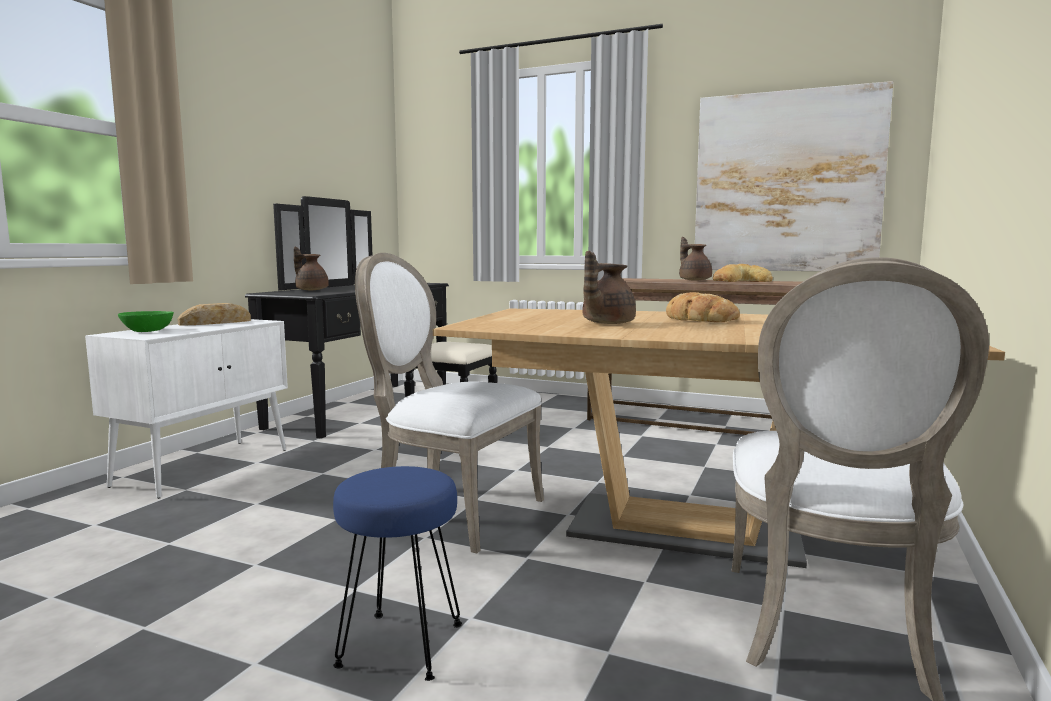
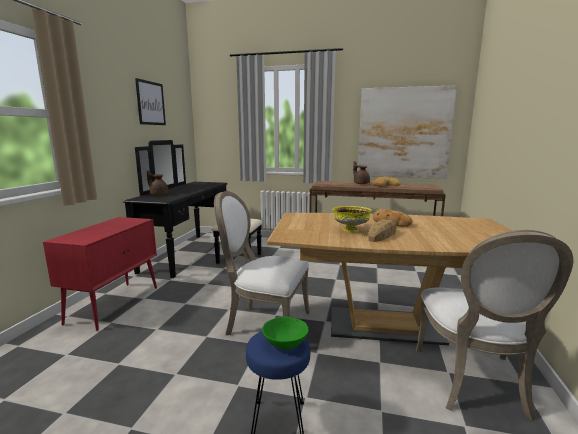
camera: 10 degrees left, 5 degrees up
(147, 331) = (79, 234): green bowl -> green bowl (285, 343)
(205, 466) = (115, 304): white cabinet -> red cabinet
(215, 322) = (114, 223): bread -> bread (382, 235)
(312, 133) = (151, 103): none -> picture
(606, 323) = (350, 230): brown teapot -> yellow bowl

